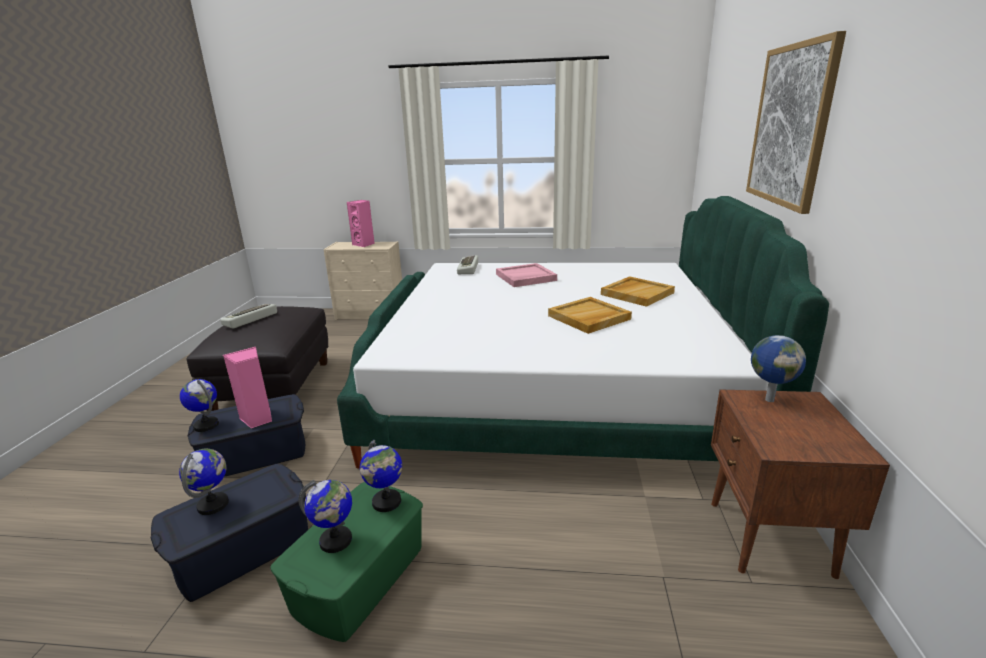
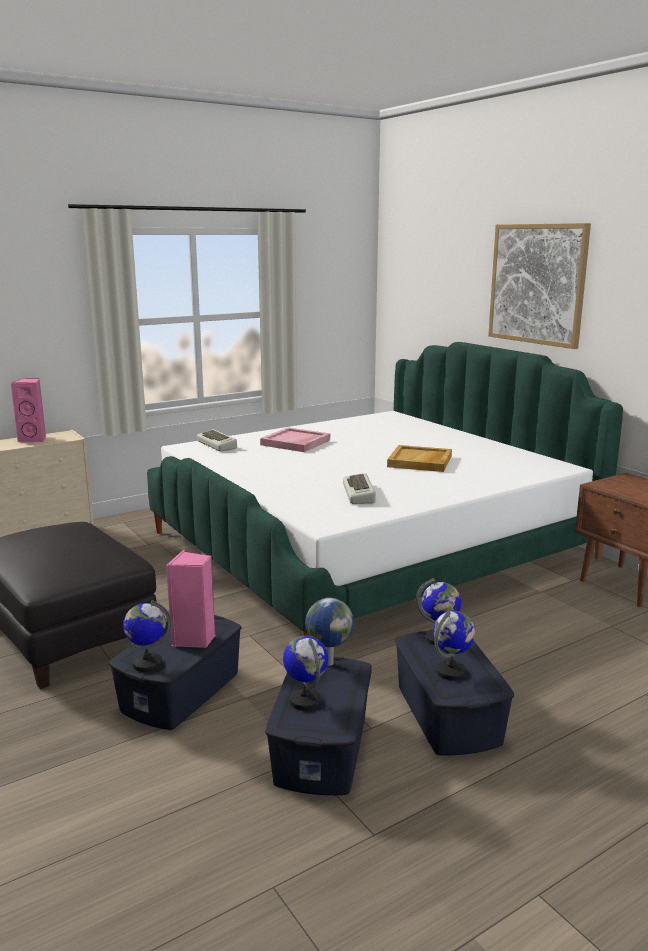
camera: 40 degrees left, 5 degrees down
(250, 319) = (44, 546): keyboard -> keyboard (360, 494)
(358, 578) = (447, 714): green storage box -> blue storage box
(637, 293) = (416, 438): beige tray -> none
(769, 399) = (612, 482): globe -> globe (328, 663)

